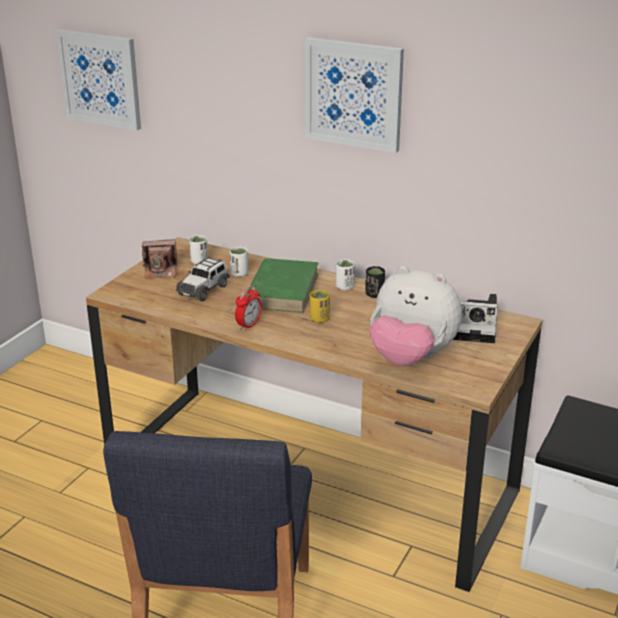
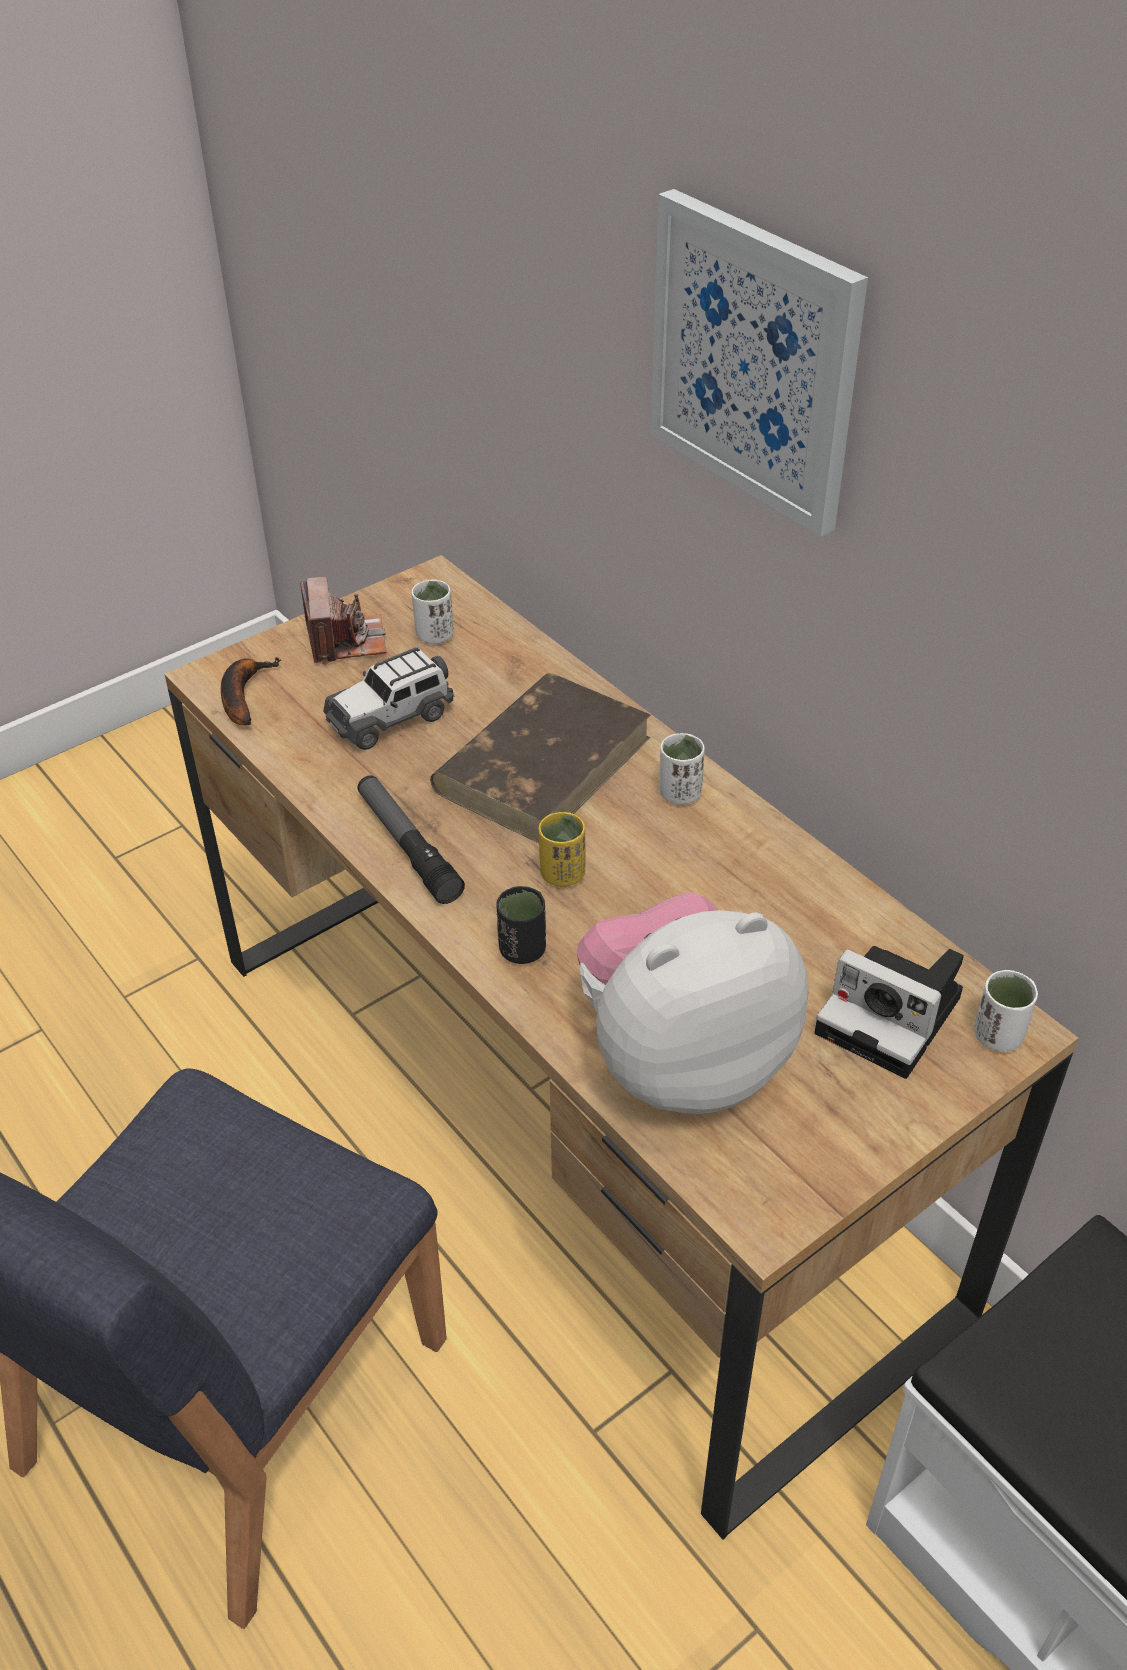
camera: 25 degrees right, 15 degrees up
(100, 79) = (326, 180): picture -> none
(130, 296) = (243, 694): none -> banana
(160, 270) = (345, 641): camera -> camera turned 120 degrees counterclockwise
(239, 274) = (489, 692): white cup -> white cup (997, 1036)
(248, 325) = (408, 847): alarm clock -> flashlight
(282, 290) = (544, 763): green book -> brown book
(374, 294) = (729, 835): black cup -> black cup (522, 950)
(411, 358) = (681, 1060): plush toy -> plush toy turned 105 degrees clockwise

